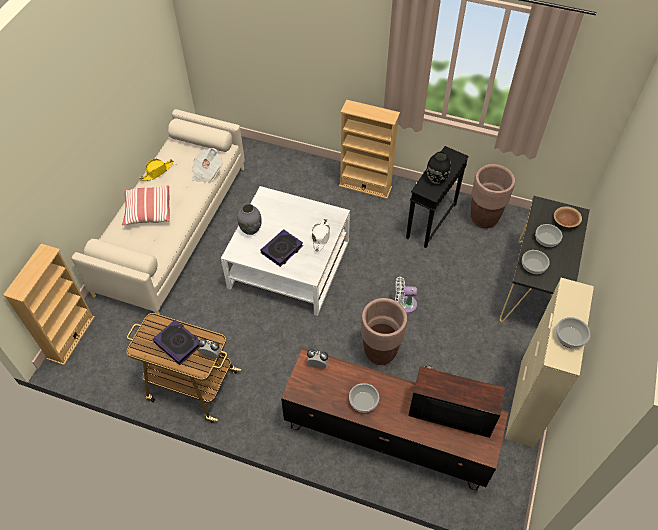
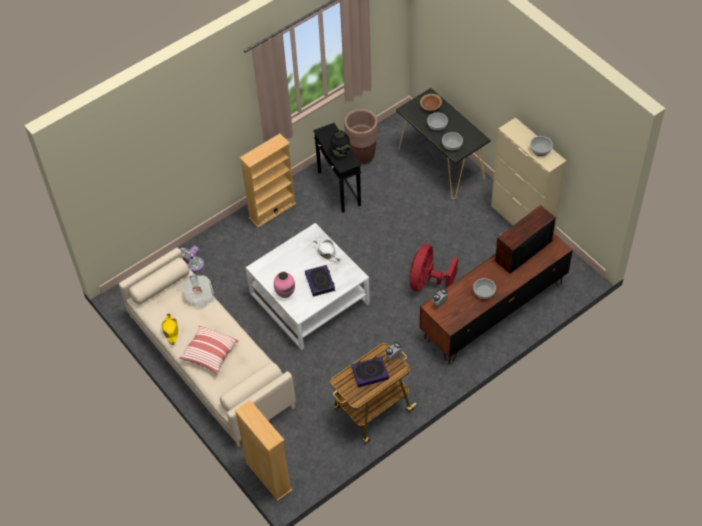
camera: 55 degrees left, 0 degrees up
(250, 229) = (285, 293): grey vase -> pink vase
(380, 352) = (427, 281): brown planter -> red fan
(404, 304) = (399, 246): white fan -> white fan (194, 266)

